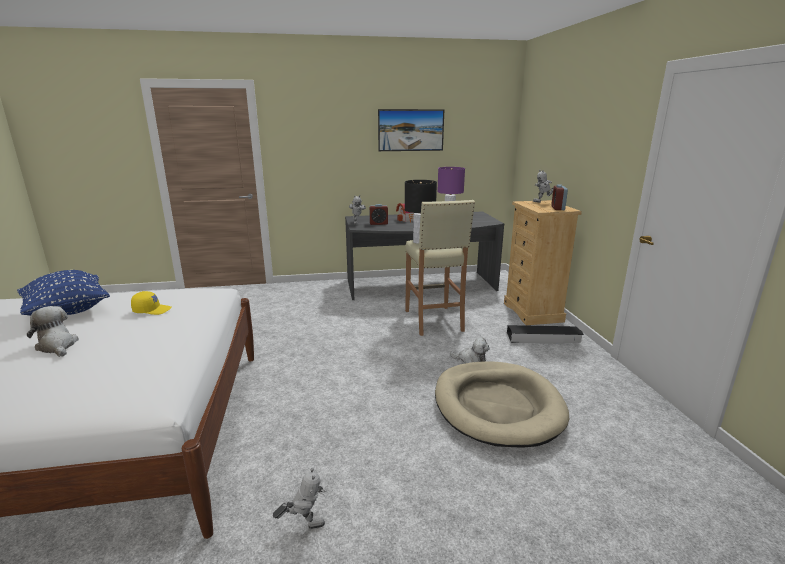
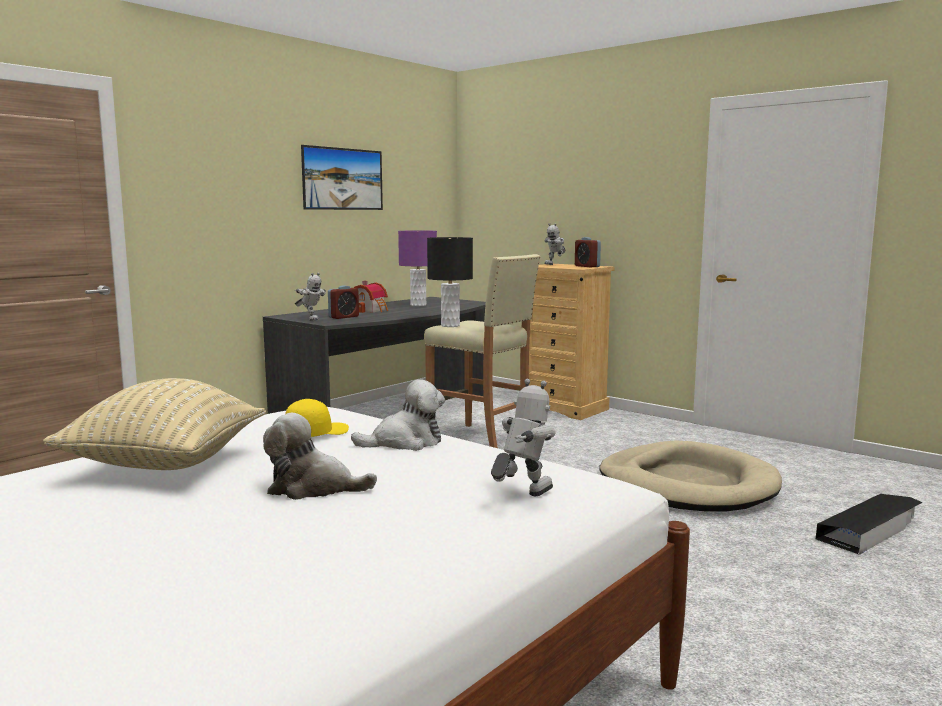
camera: 40 degrees left, 10 degrees down
(68, 311) = (165, 466): blue pillow -> beige pillow
(304, 524) = (726, 630): toy robot -> toy robot (522, 497)
(471, 360) = (592, 460): plush toy -> plush toy (405, 442)
(543, 338) = (617, 426): black storage box -> black storage box (870, 530)

